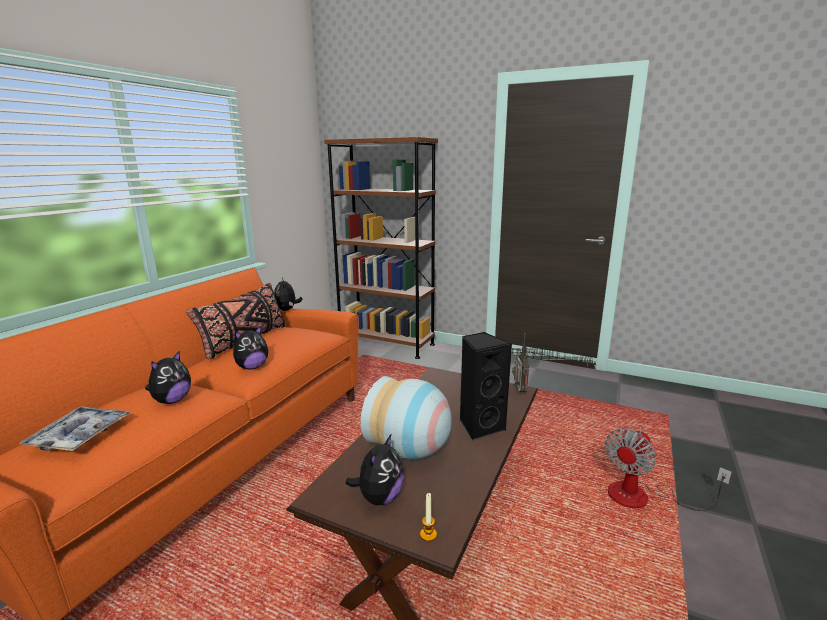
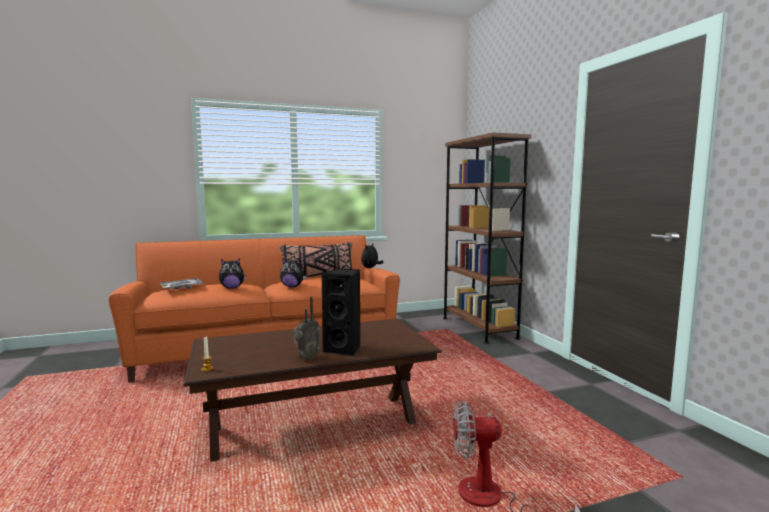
camera: 45 degrees right, 10 degrees down
(379, 497) = (226, 350): plush toy -> none
(411, 450) = (283, 343): vase -> none
(519, 391) = (419, 346): radio -> radio (306, 358)

